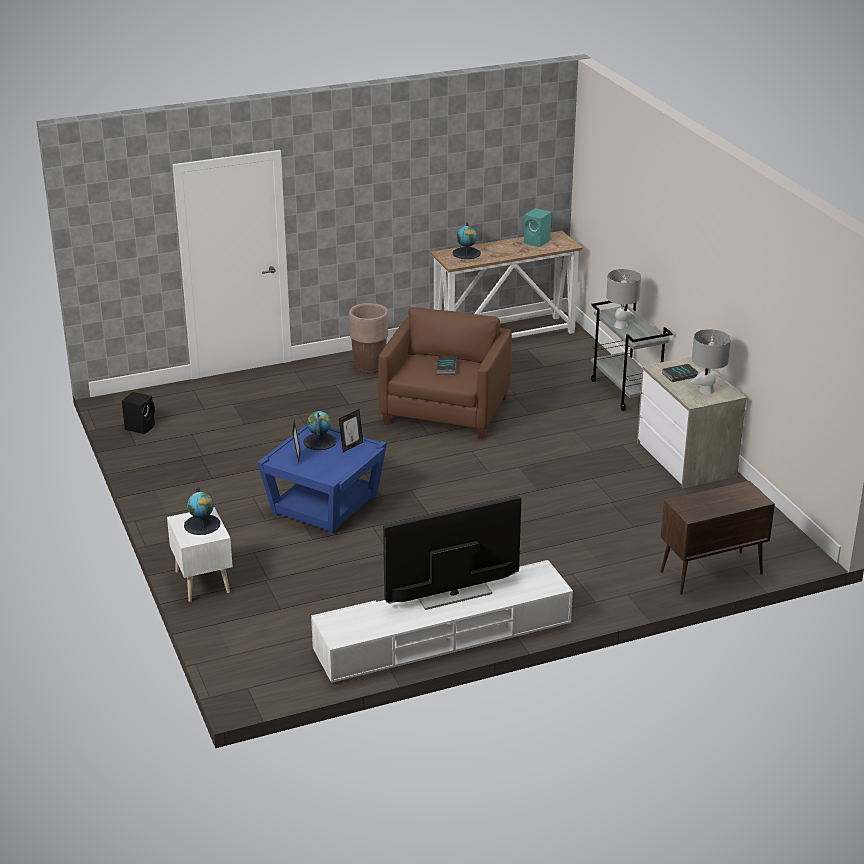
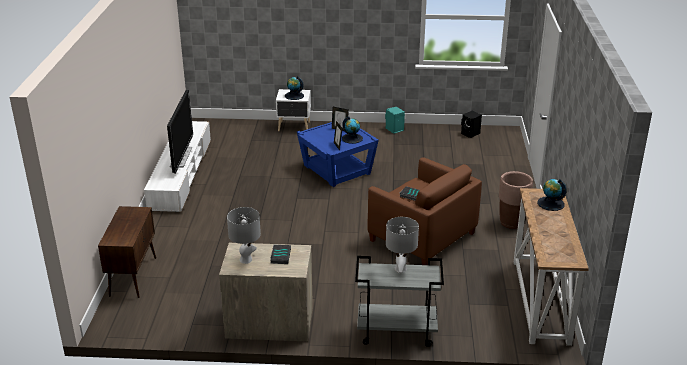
camera: 115 degrees right, 0 degrees up
(537, 242) = (562, 245): turquoise speaker -> turquoise speaker (394, 129)

